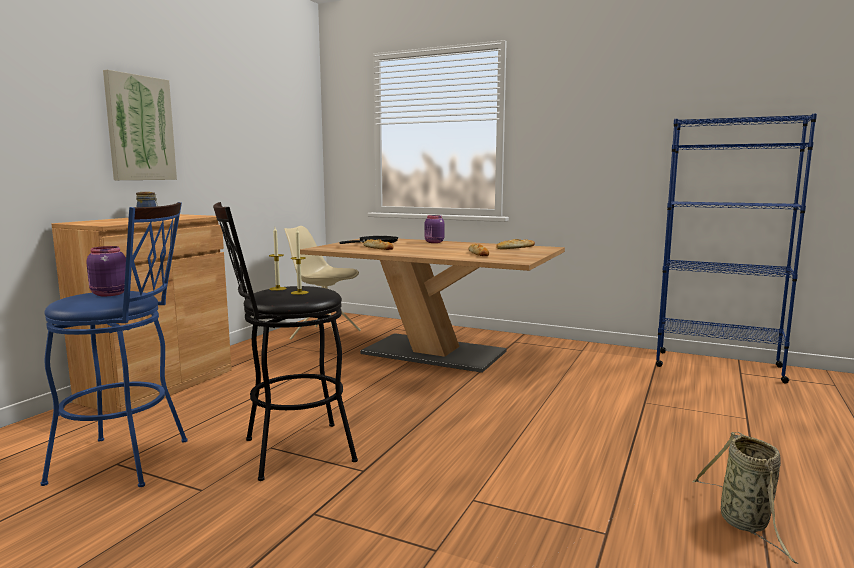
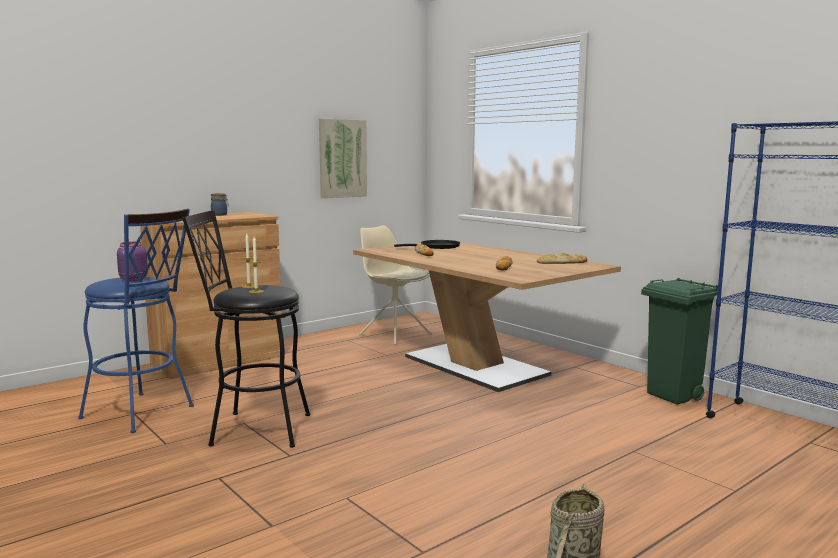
camera: 25 degrees right, 0 degrees up
(140, 128) = (222, 138): picture -> picture (342, 158)
(434, 242) = (494, 250): purple jar -> none
(615, 354) = (673, 396): none -> green trash can

